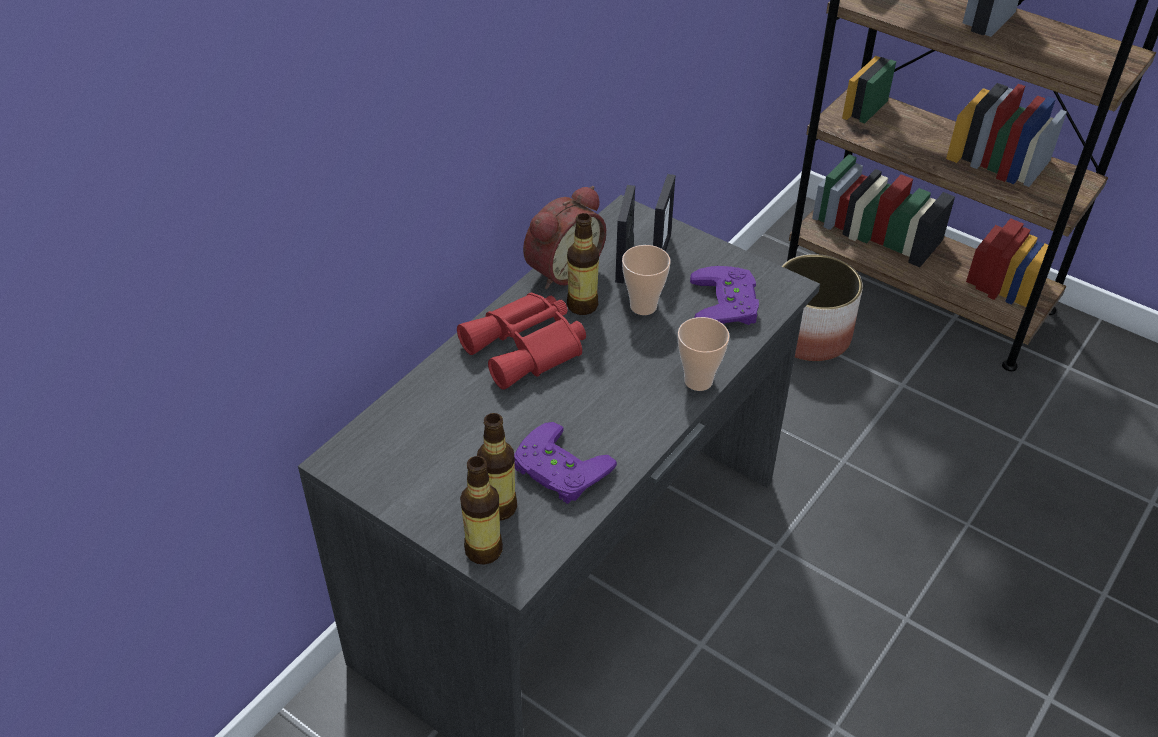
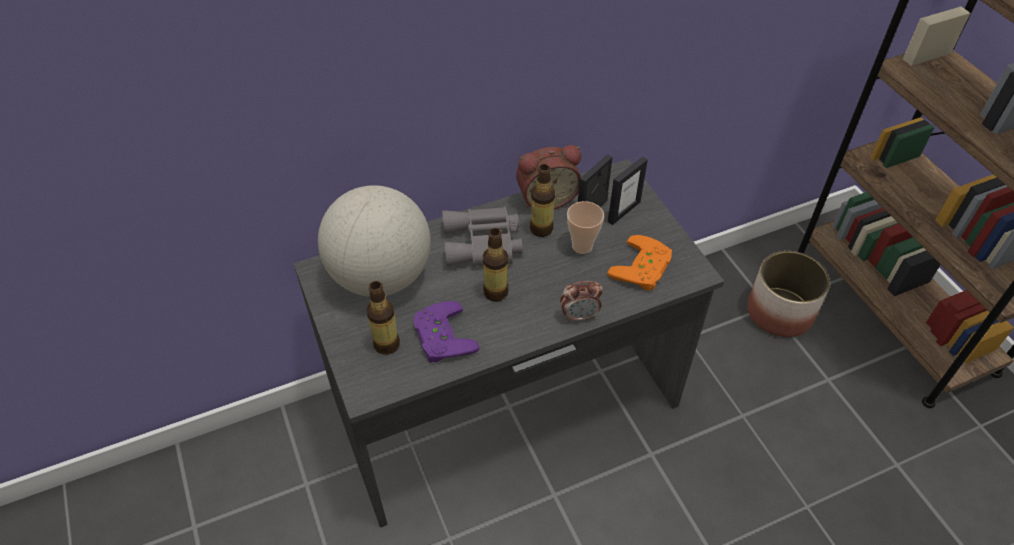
camera: 30 degrees right, 5 degrees up
(429, 434) = (381, 276): none -> globe
(483, 550) = (357, 368): bottle -> bottle (495, 292)
(527, 348) = (483, 244): red binoculars -> grey binoculars
(698, 381) = (579, 316): cup -> alarm clock
(729, 303) = (644, 269): purple game controller -> orange game controller

